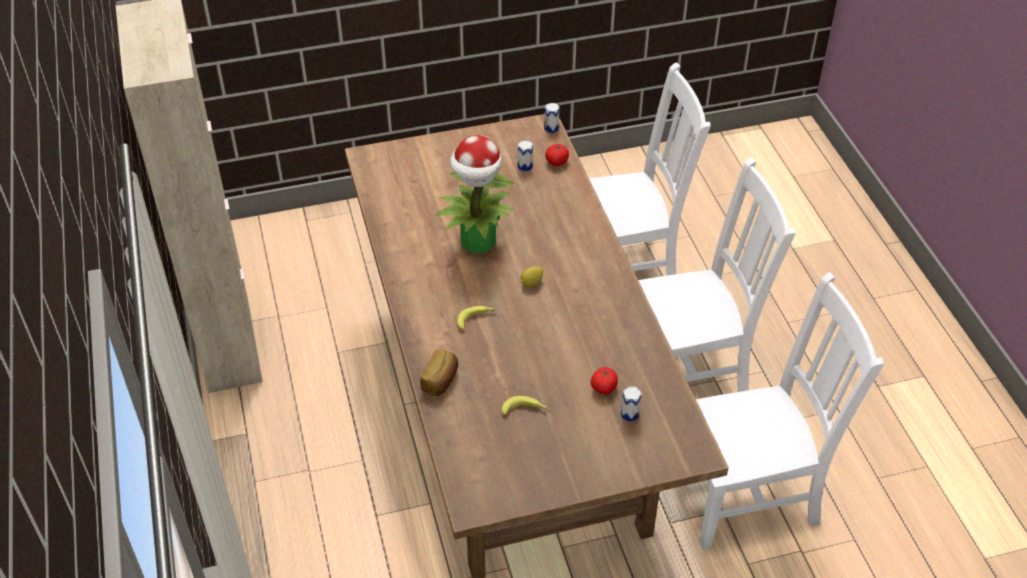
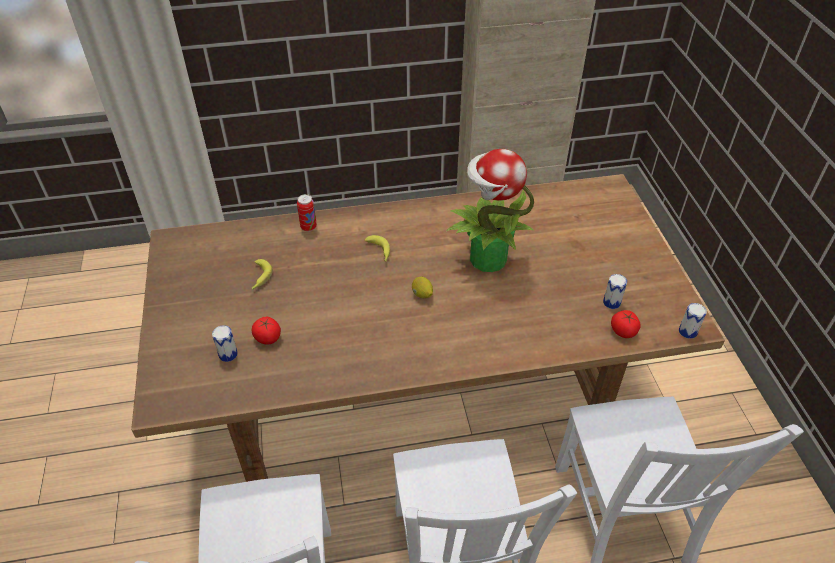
camera: 95 degrees right, 0 degrees up
(441, 381) = (308, 227): bread -> can

